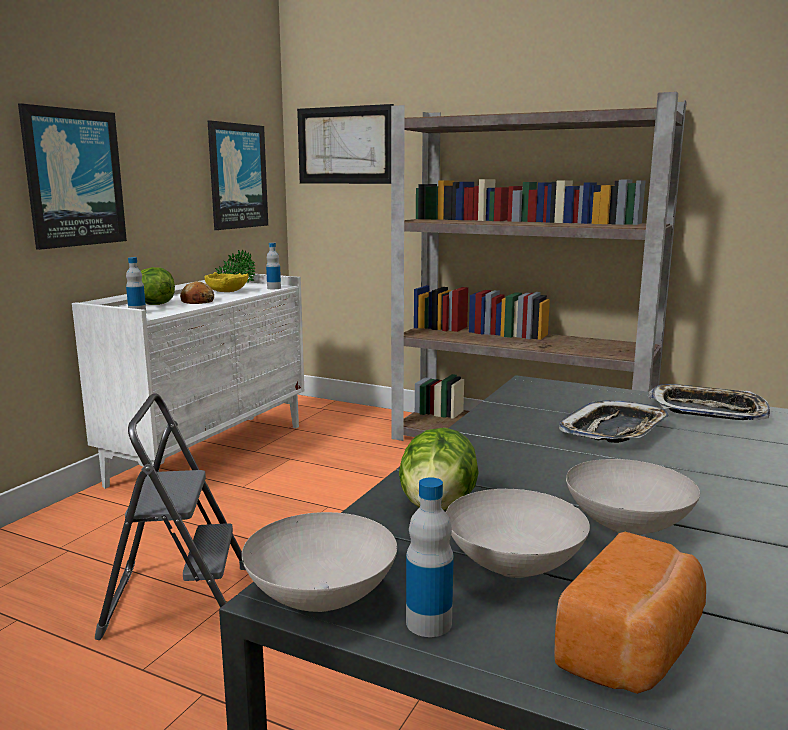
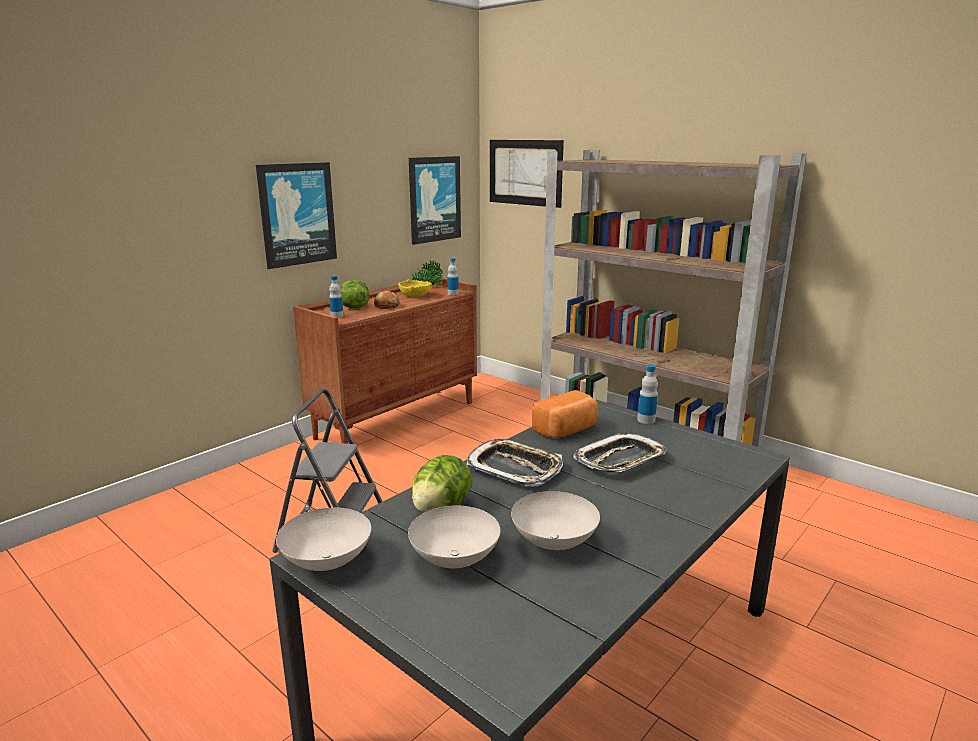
camera: 15 degrees right, 5 degrees up
(212, 453) = (398, 420): white cabinet -> brown cabinet
(429, 623) = (375, 587): bottle -> bottle (646, 420)
(634, 649) = (480, 625): bread -> bread (567, 430)
(707, 410) = (714, 449): tray -> tray (515, 468)

